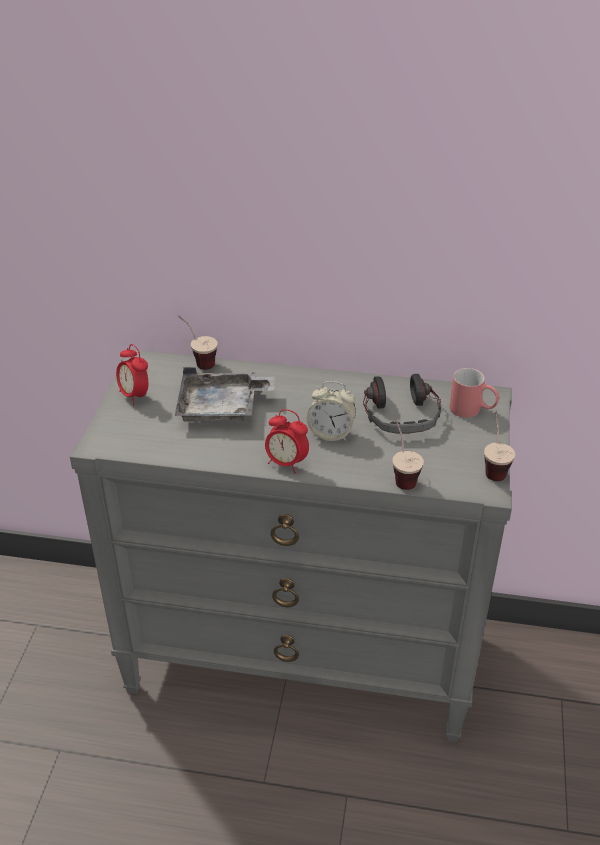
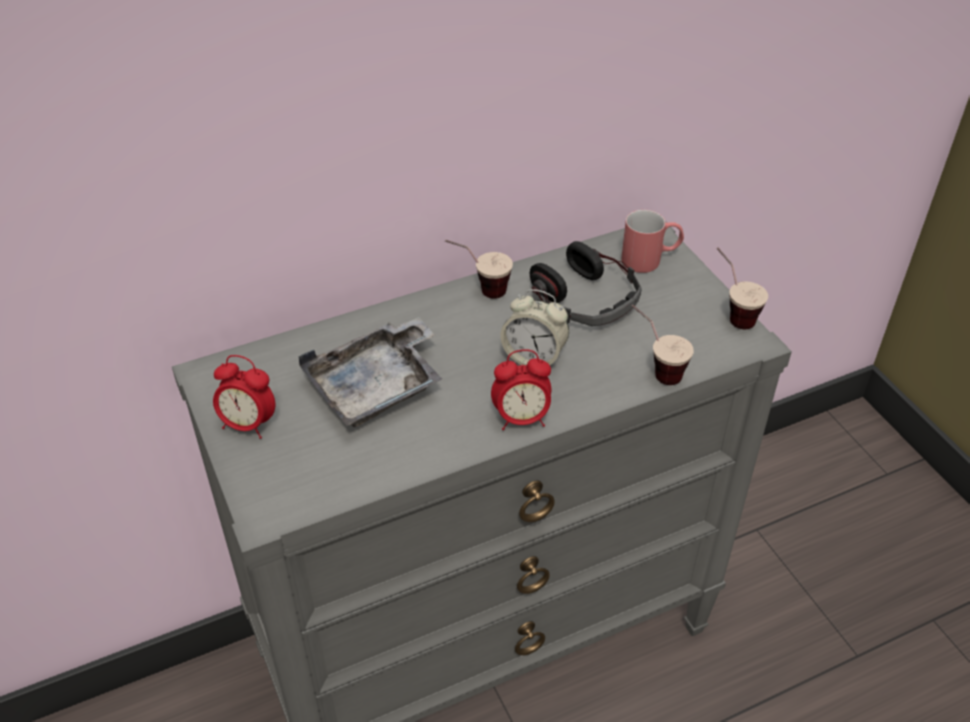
camera: 35 degrees left, 5 degrees up
(198, 360) = (285, 340): cup -> cup (479, 290)
(331, 433) = (534, 357): alarm clock -> alarm clock turned 45 degrees clockwise

